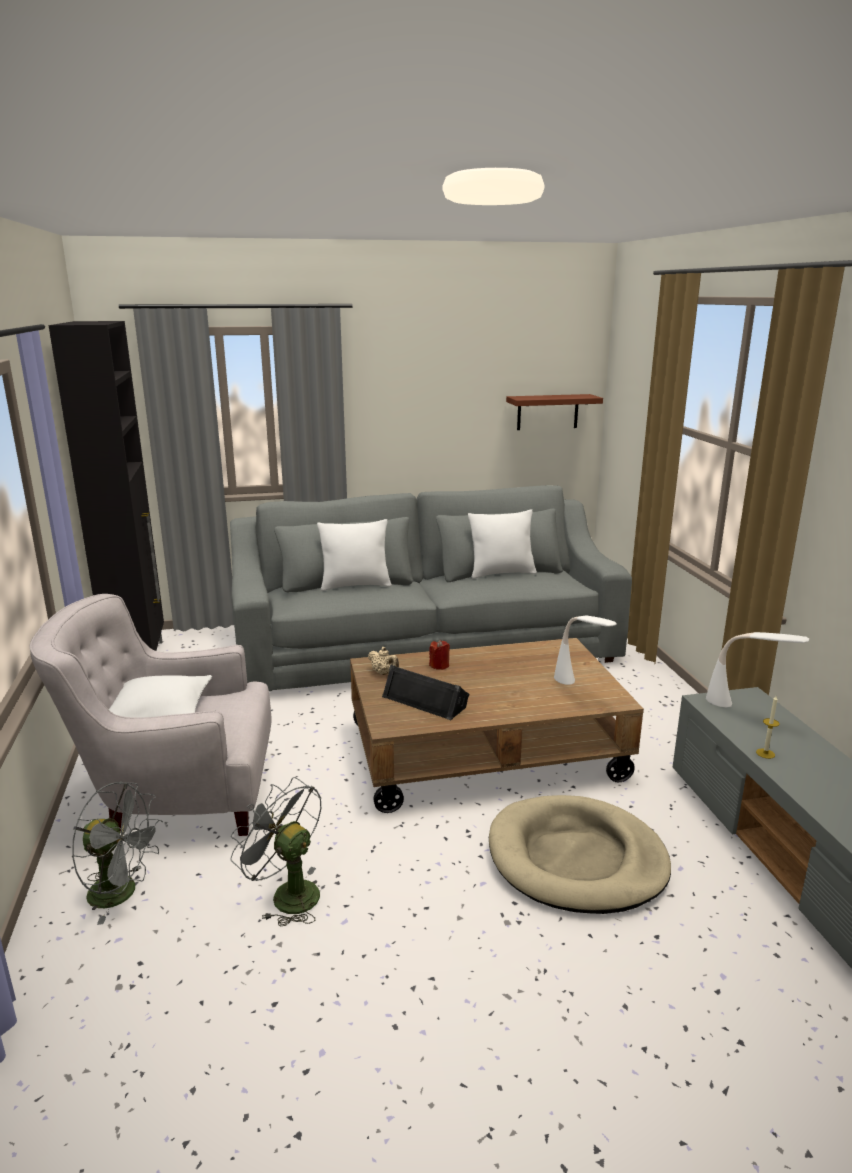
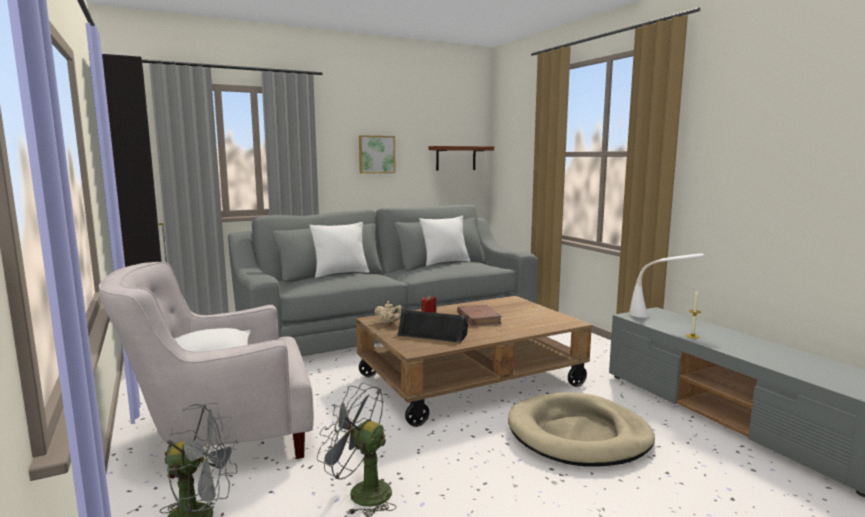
camera: 15 degrees left, 10 degrees down
(429, 410) = (376, 154): none -> picture
(500, 677) = (478, 318): none -> brown book
(580, 691) = (541, 320): white table lamp -> none

